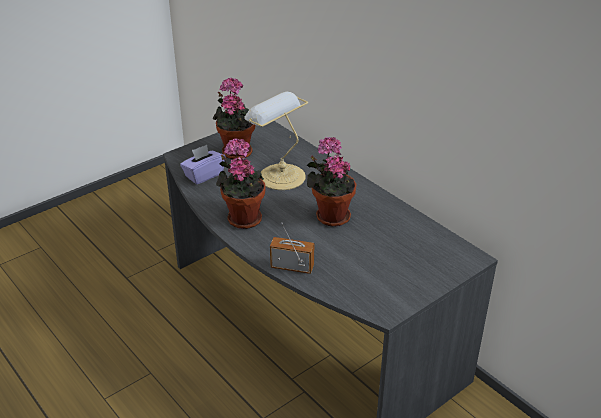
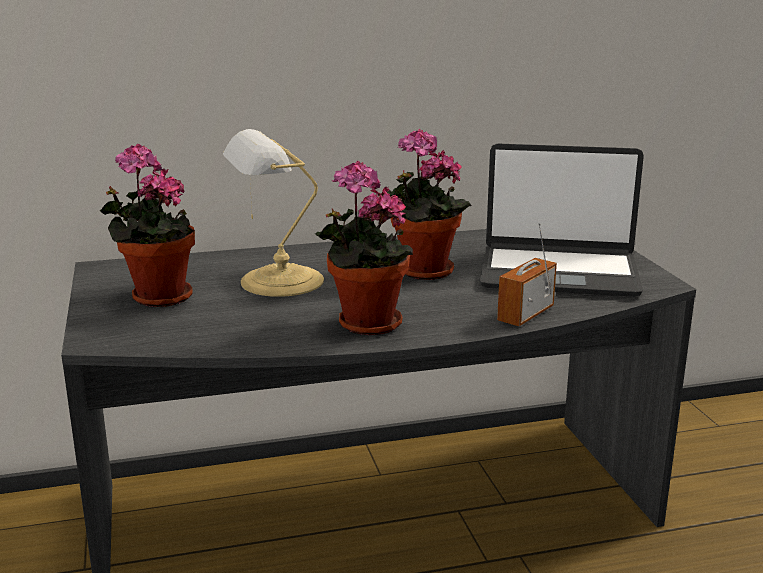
camera: 65 degrees left, 15 degrees down
(204, 175) = (195, 332): purple tissue box -> none
(371, 266) = (558, 272): none -> laptop

